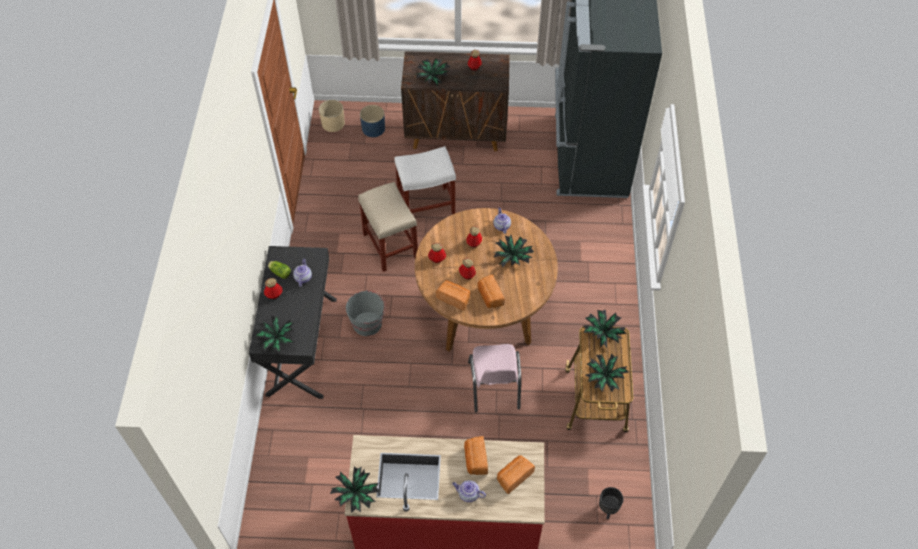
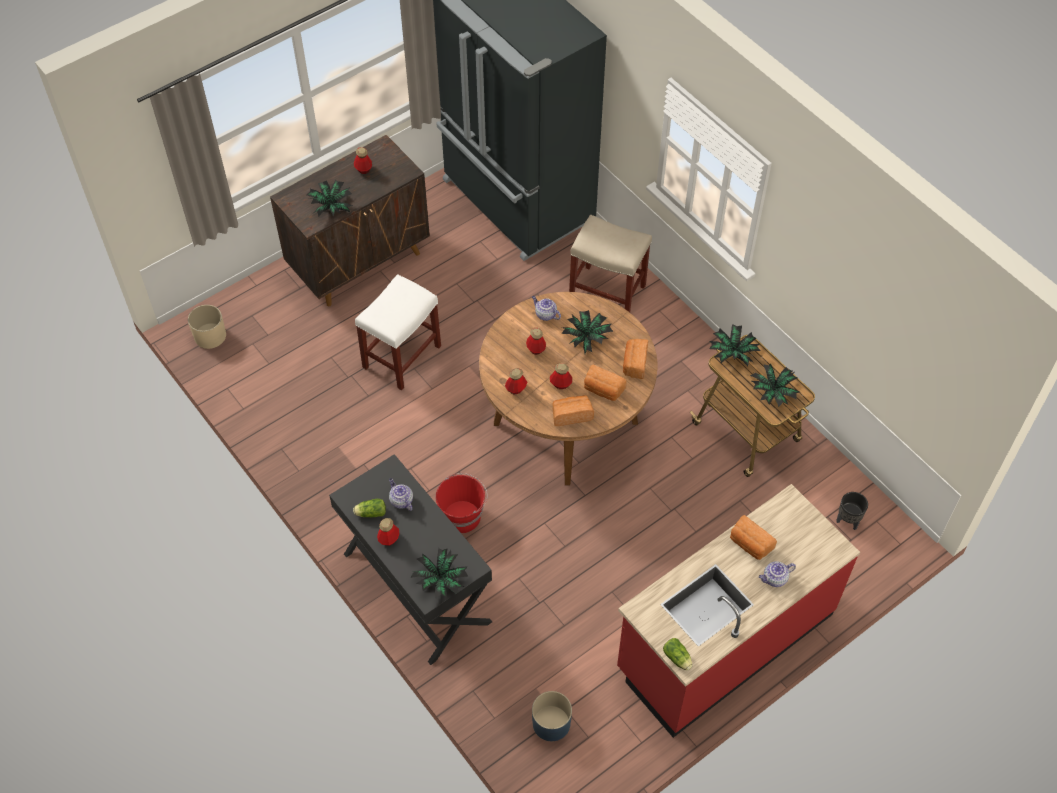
camera: 40 degrees left, 0 degrees up
(355, 494) = (678, 659): potted plant -> lettuce
(368, 323) = (462, 516): grey bucket -> red bucket
(373, 128) = (262, 313): blue planter -> blue planter (551, 723)
(391, 246) = (407, 423): beige stool -> beige stool (608, 292)
(494, 385) = (643, 485): pink chair -> none
(514, 476) = (796, 533): bread -> bread (634, 364)

